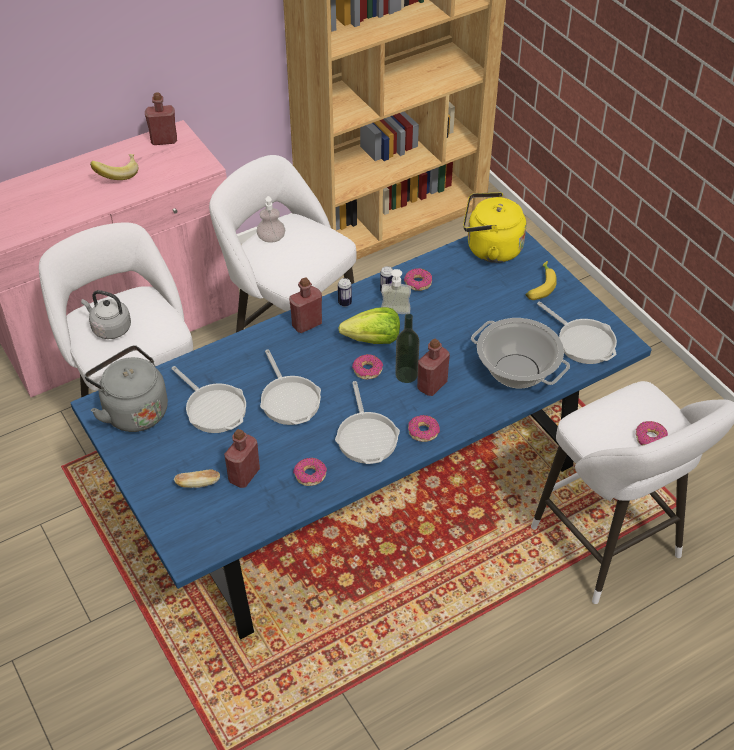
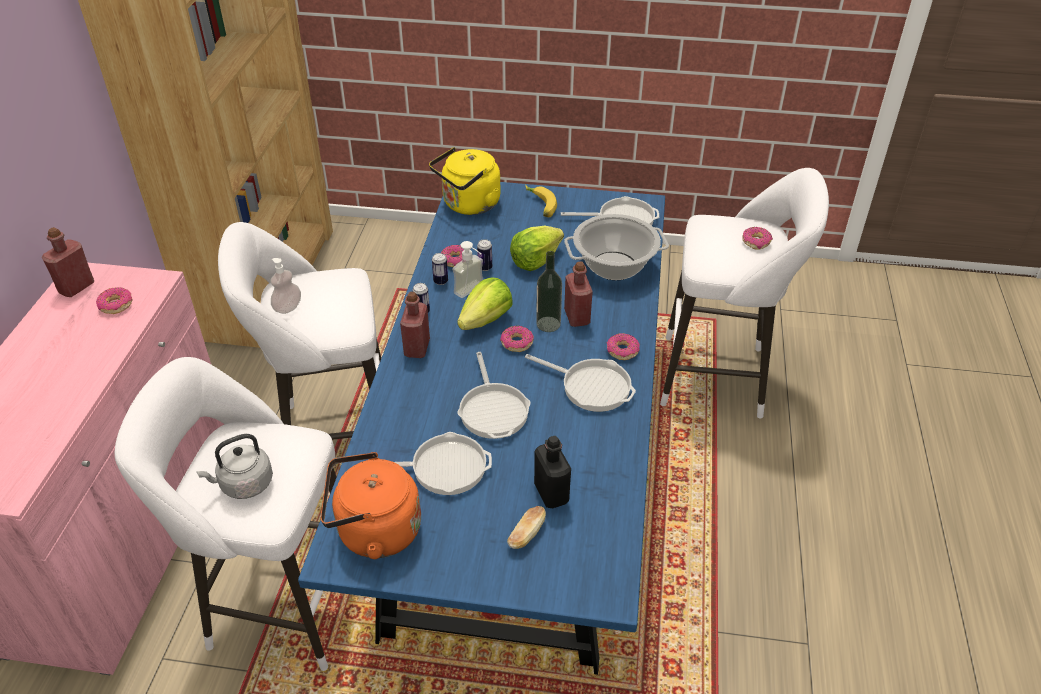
camera: 50 degrees left, 5 degrees down
(117, 174) = (68, 343): banana -> none
(133, 410) = (374, 532): grey kettle -> orange kettle
(244, 475) = (551, 493): red bottle -> black bottle
(289, 399) = (493, 410): frying pan -> frying pan turned 60 degrees clockwise
(310, 475) = (598, 447): donut -> donut (116, 305)
(429, 303) = (485, 267): none -> can
(469, 324) = (535, 260): none -> lettuce

